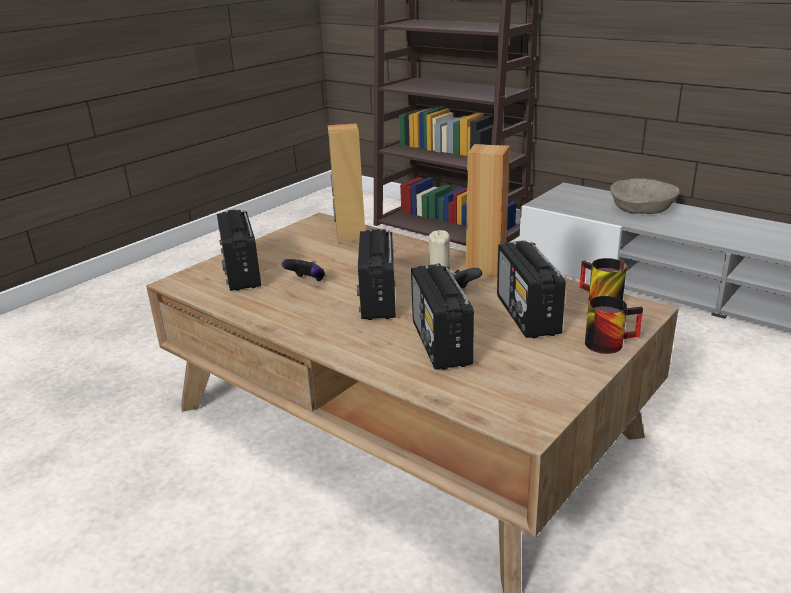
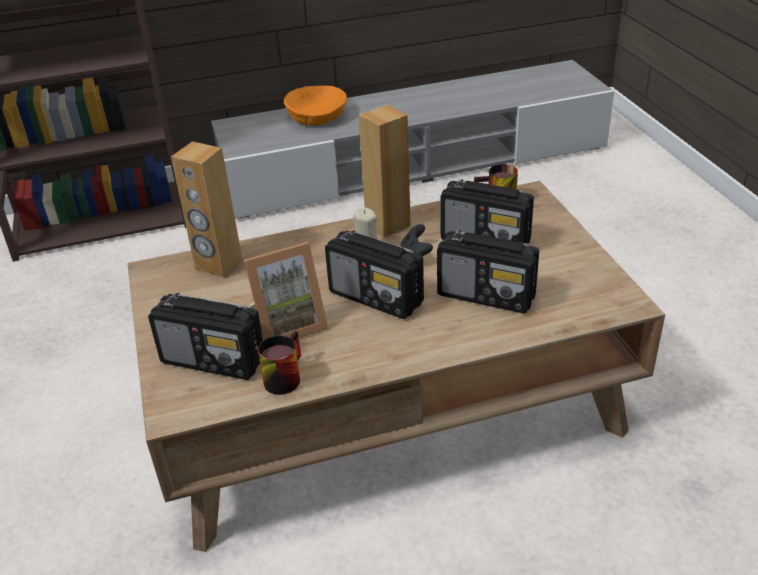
camera: 55 degrees left, 10 degrees up
(307, 281) = (288, 325): game controller -> picture frame
(608, 341) = (556, 226): mug -> mug (282, 376)
(642, 208) = (316, 116): beige bowl -> orange bowl

